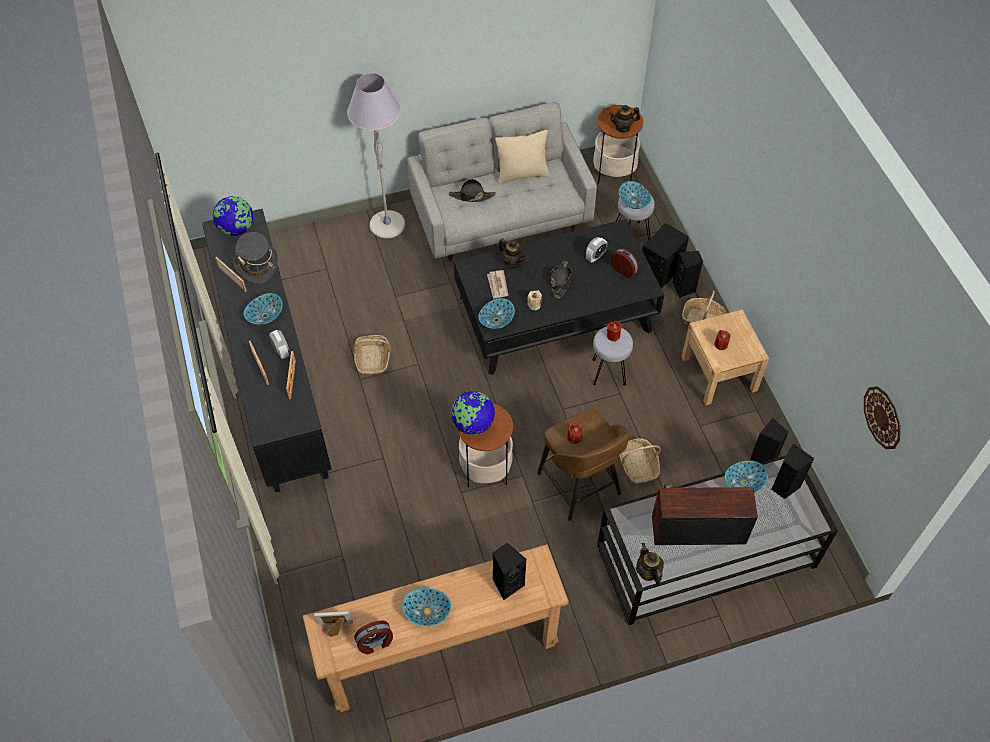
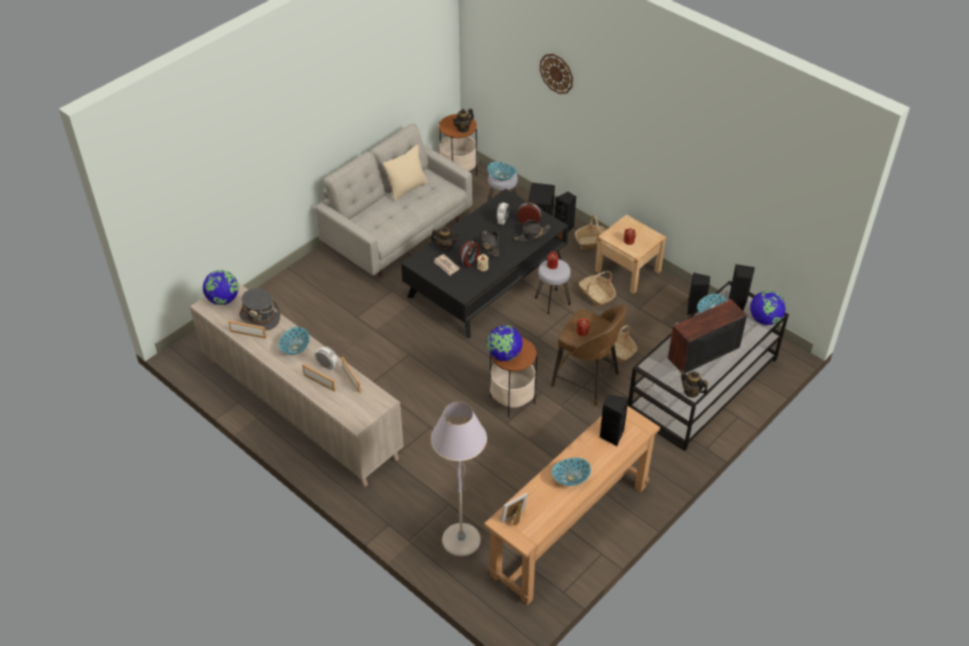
camera: 30 degrees left, 10 degrees down
(274, 375) = (300, 409): black cabinet -> beige cabinet
(372, 359) = (371, 366): basket -> basket (597, 295)
(375, 643) = (550, 514): alarm clock -> alarm clock (470, 261)
(387, 225) = (312, 271): grey floor lamp -> grey floor lamp (461, 540)
(472, 196) = (380, 216): black hat -> black hat (532, 235)
(496, 320) = (462, 288): bowl -> none
(802, 523) = (765, 319): none -> globe
(883, 417) = (789, 214): wall clock -> wall clock (556, 73)

